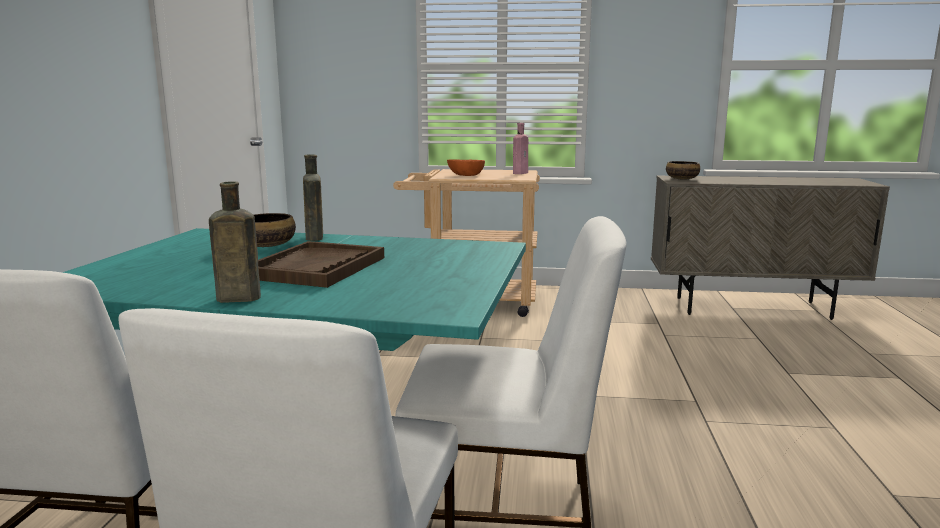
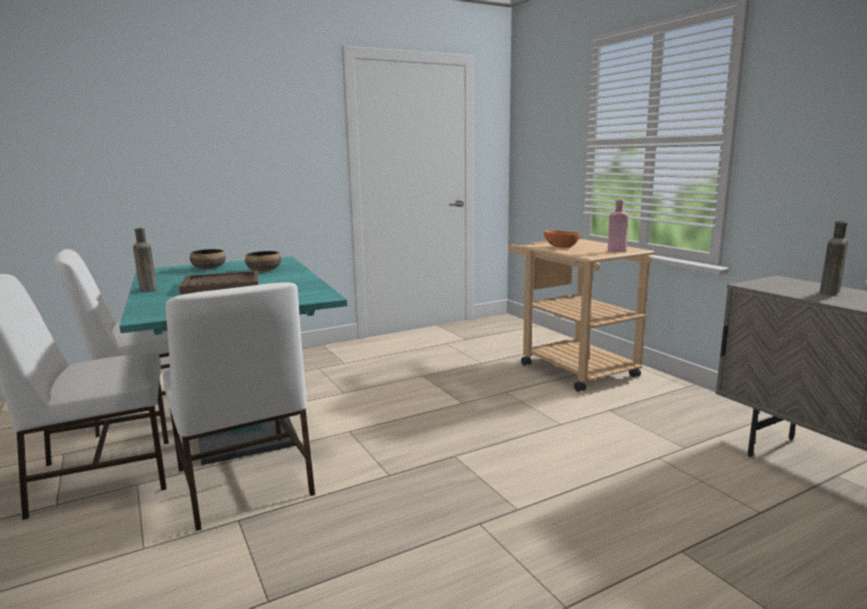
camera: 55 degrees right, 0 degrees up
(314, 238) = (294, 271): brown bottle -> brown bottle (829, 292)
(681, 179) = (776, 283): bowl -> bowl (209, 268)

